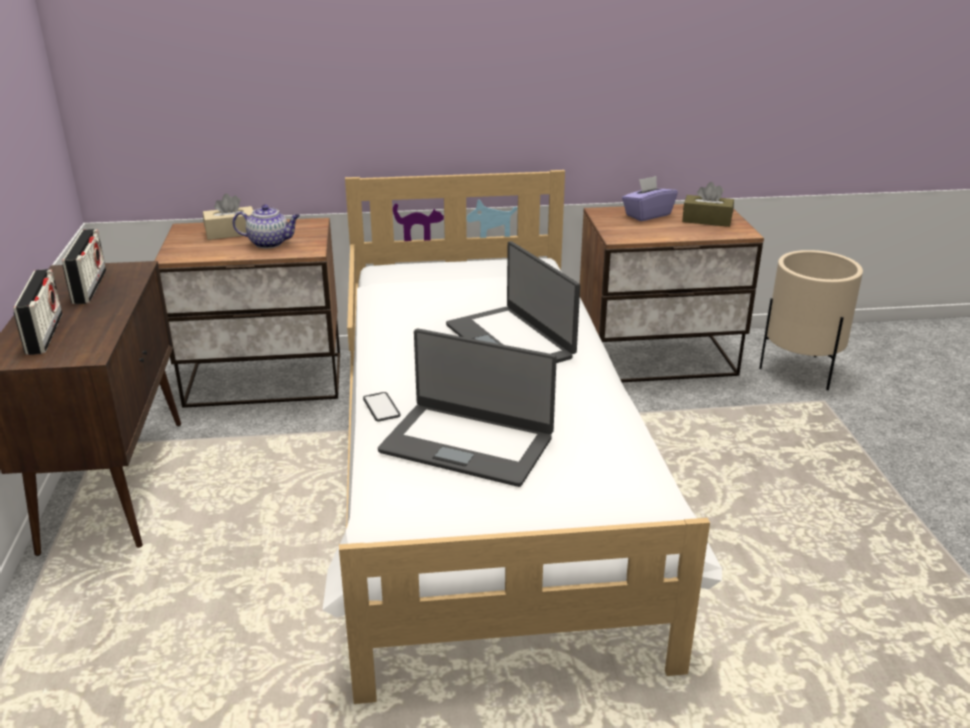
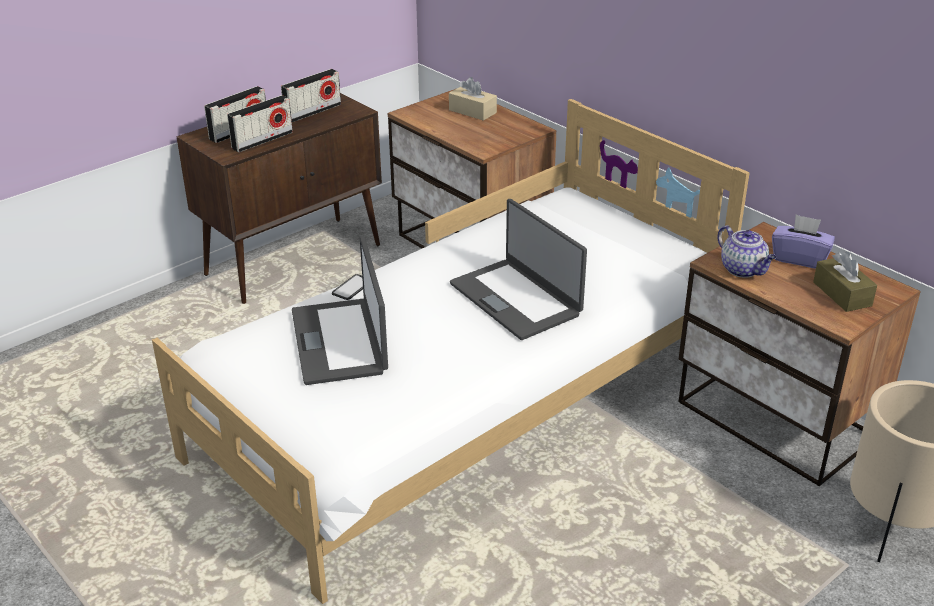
camera: 55 degrees right, 5 degrees up
(95, 328) = (262, 140): none -> radio
(270, 243) = (475, 131): teapot -> teapot (743, 270)
(511, 341) = (516, 299): laptop -> laptop turned 60 degrees counterclockwise

